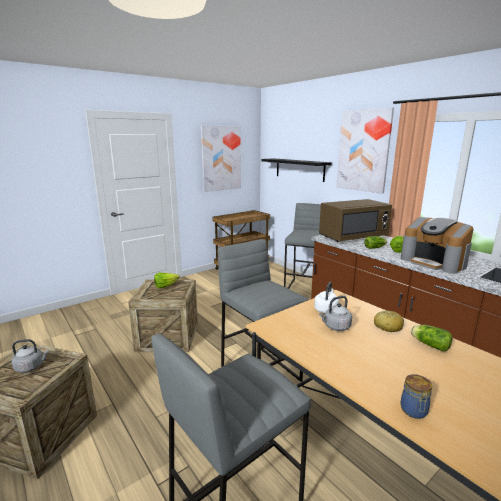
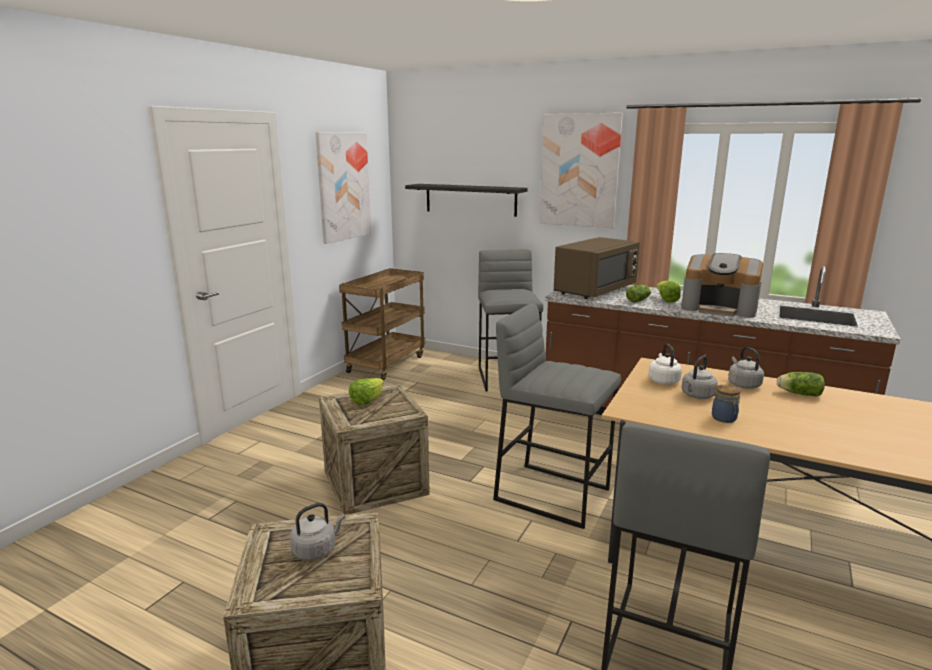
camera: 25 degrees left, 0 degrees up
(388, 326) = (743, 384): bread -> grey kettle
(414, 411) = (856, 451): jar -> jar (724, 419)

